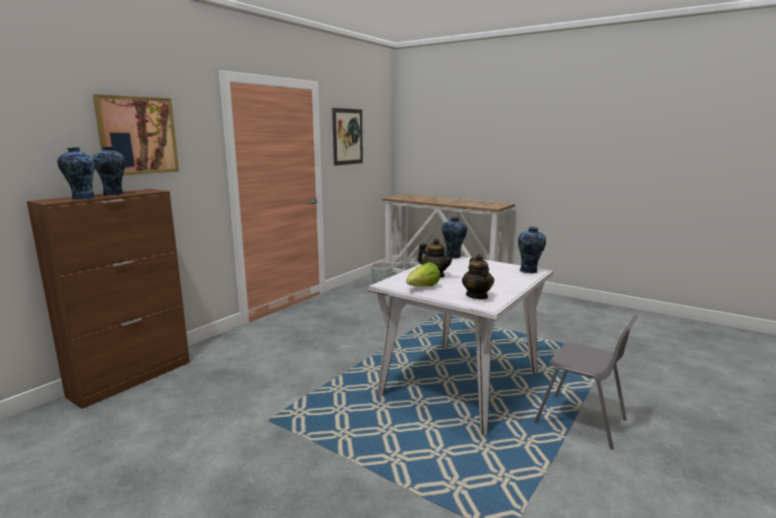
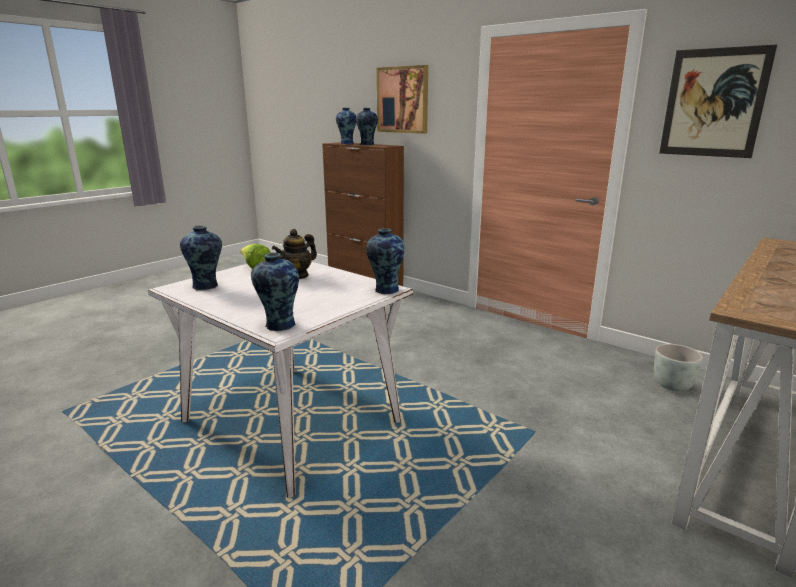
camera: 95 degrees right, 5 degrees up
(477, 296) = (206, 286): teapot -> vase
(581, 421) = (145, 503): grey chair -> none

